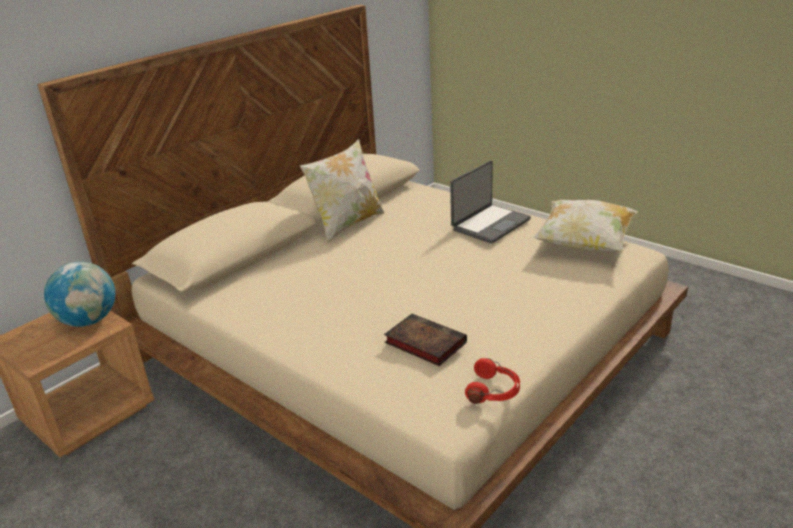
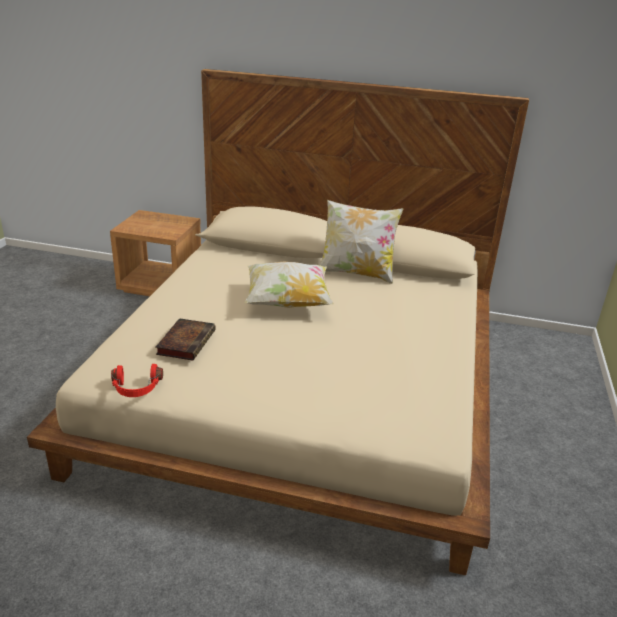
camera: 60 degrees right, 0 degrees up
(89, 321) = (172, 227): globe -> none
(489, 224) = (418, 339): laptop -> none
(584, 244) = (427, 403): pillow -> pillow (287, 302)

